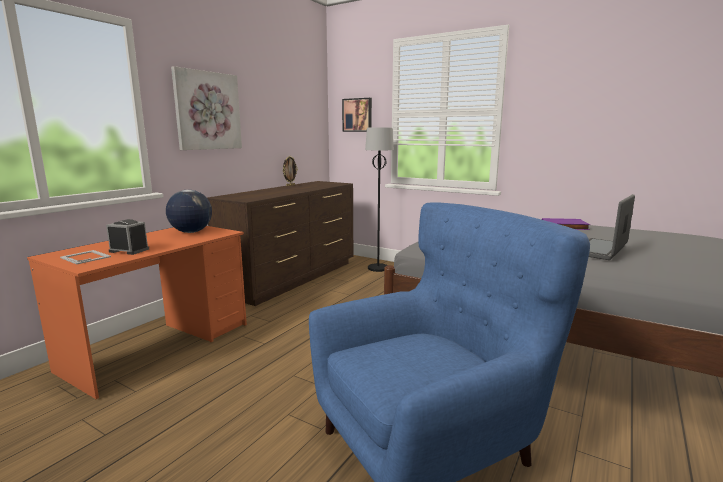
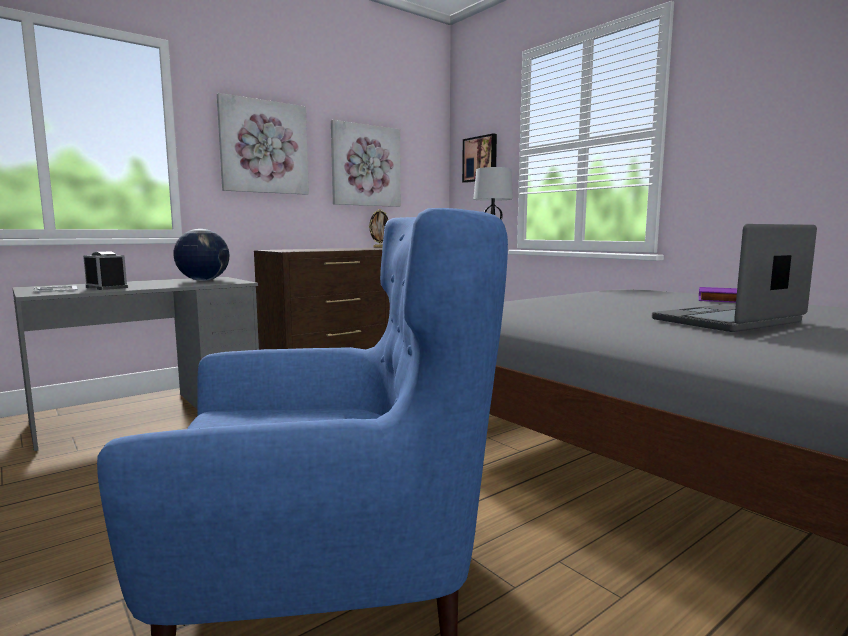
camera: 20 degrees right, 5 degrees down
(160, 346) = (151, 413): orange desk -> grey desk
(276, 121) = (365, 166): none -> picture

